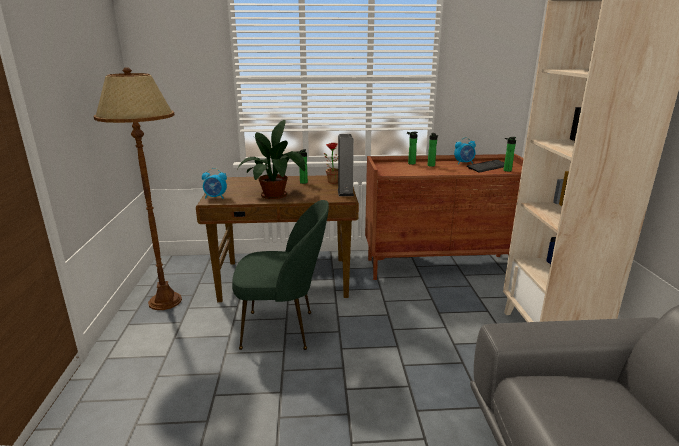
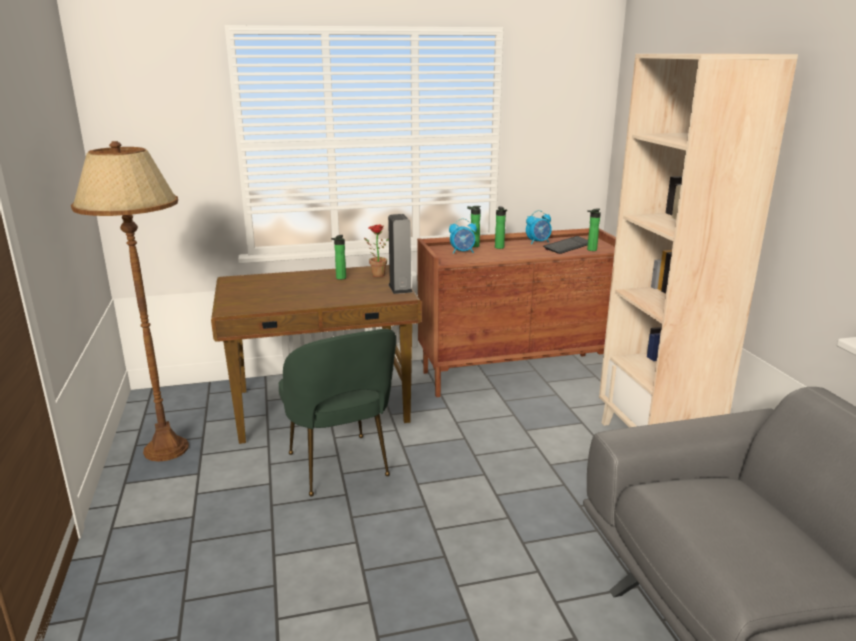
camera: 10 degrees left, 0 degrees up
(215, 197) = (233, 305): alarm clock -> alarm clock (462, 252)
(276, 194) = (312, 296): potted plant -> none
(285, 330) = (340, 470): green chair -> green chair turned 75 degrees clockwise

